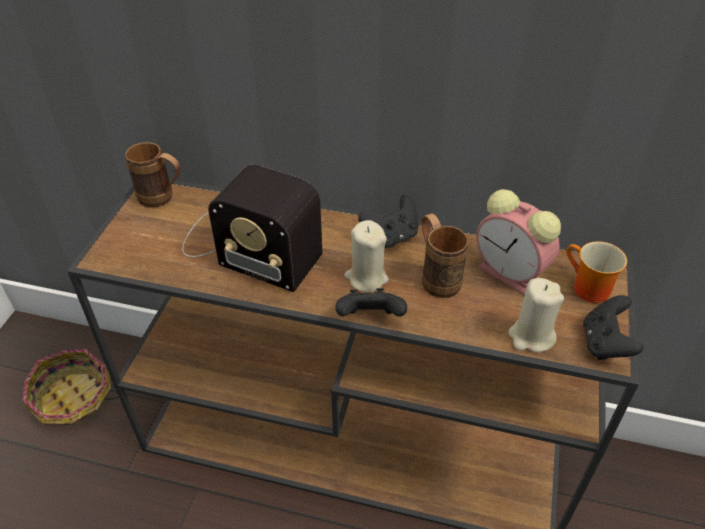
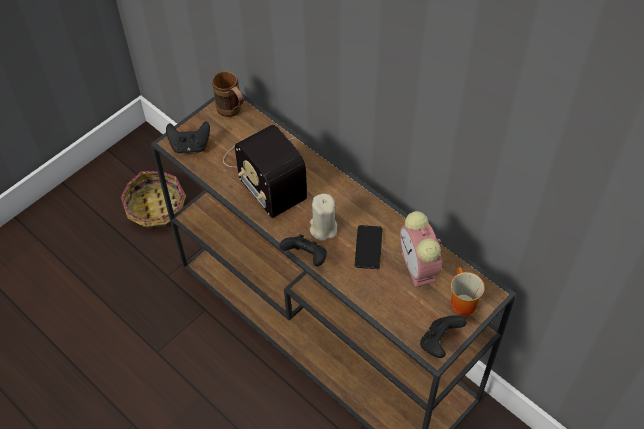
camera: 30 degrees right, 10 degrees up
(391, 237) = (360, 205): black game controller -> black game controller (190, 146)
(436, 276) = (368, 247): brown mug -> phone
(531, 336) = (396, 315): beige candle -> none

